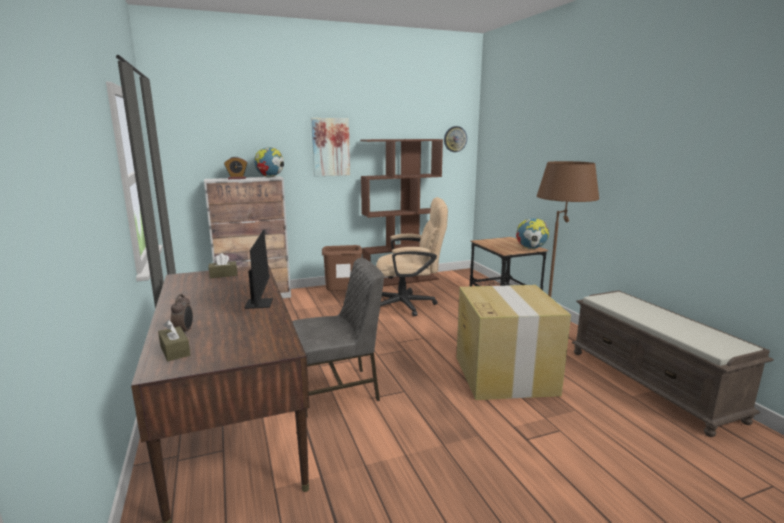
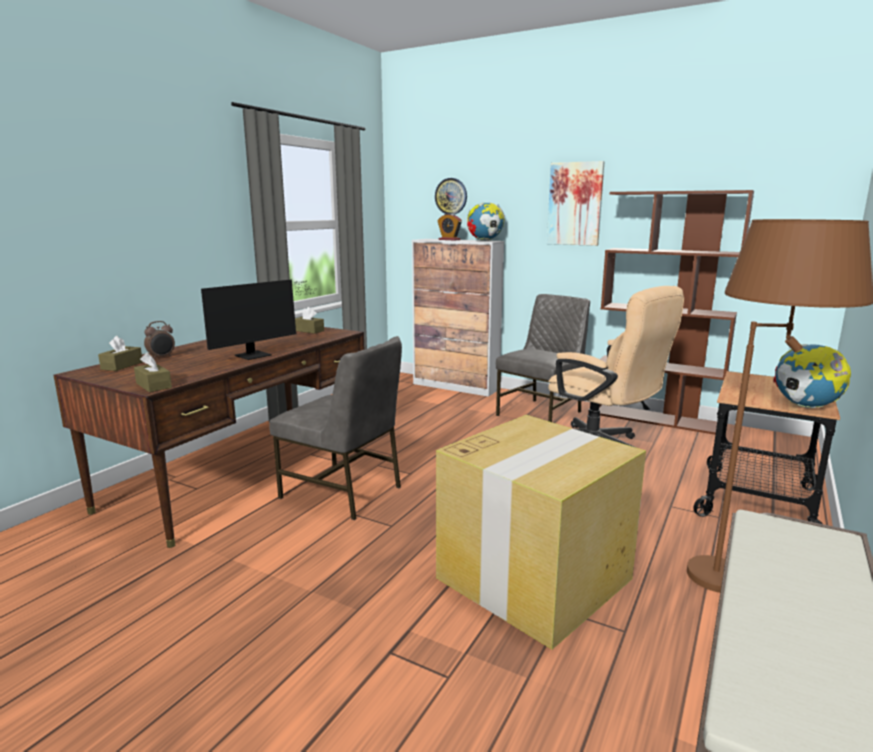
camera: 50 degrees right, 0 degrees up
(278, 348) = (153, 385): none -> brown tissue box
(343, 297) = (541, 413): brown trash can -> grey chair
(455, 139) = (807, 191): wall clock -> wall clock (451, 196)

